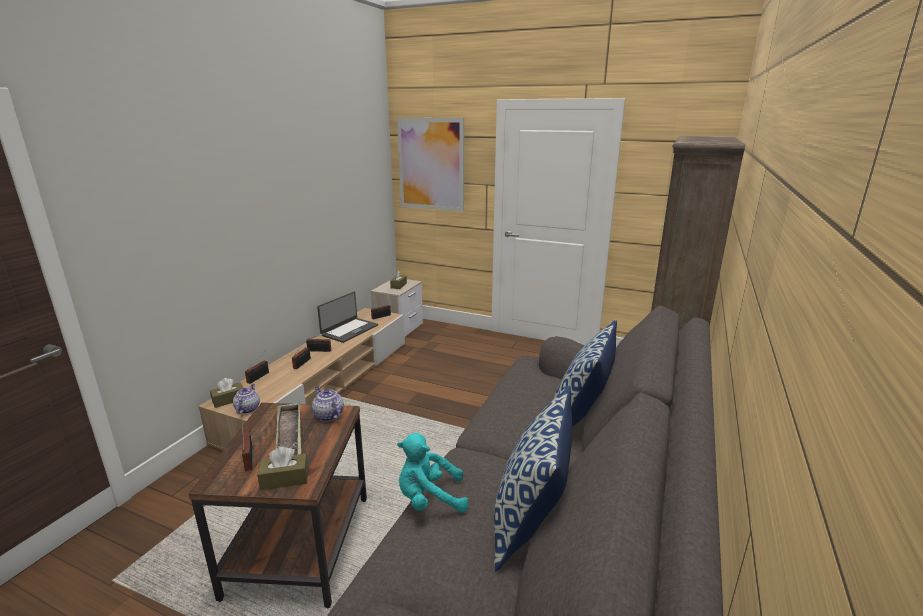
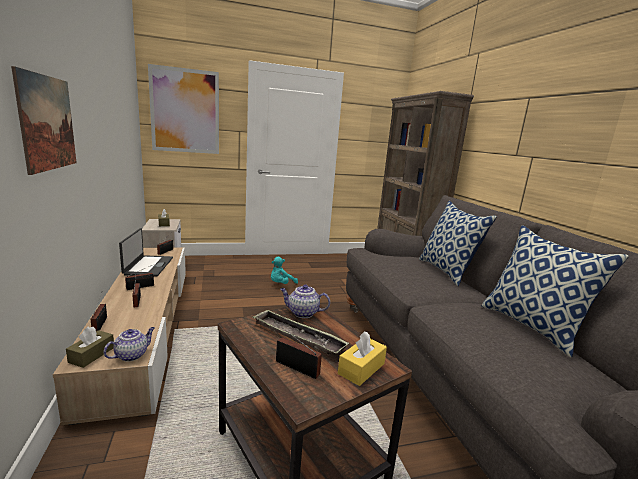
camera: 40 degrees left, 5 degrees down
(208, 221) = (48, 123): none -> picture
(247, 409) = (132, 355): teapot -> teapot turned 75 degrees clockwise
(285, 479) = (361, 368): brown tissue box -> yellow tissue box
(429, 499) = (472, 337): turquoise plush toy -> turquoise plush toy (281, 284)

